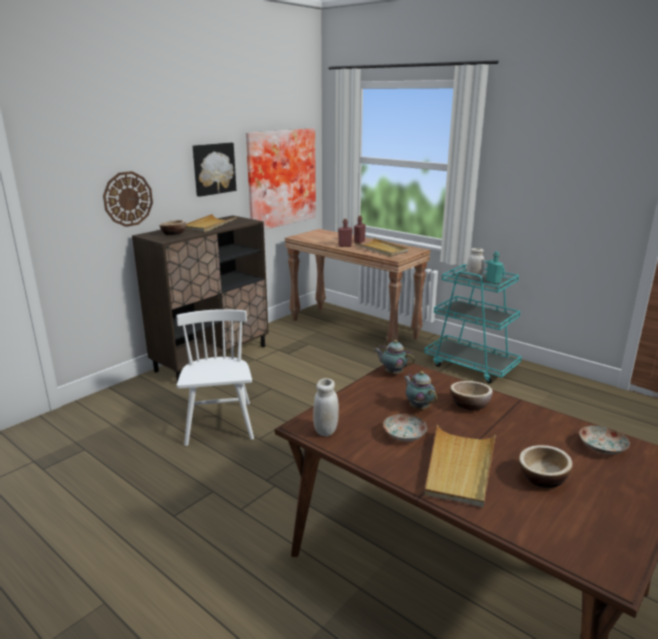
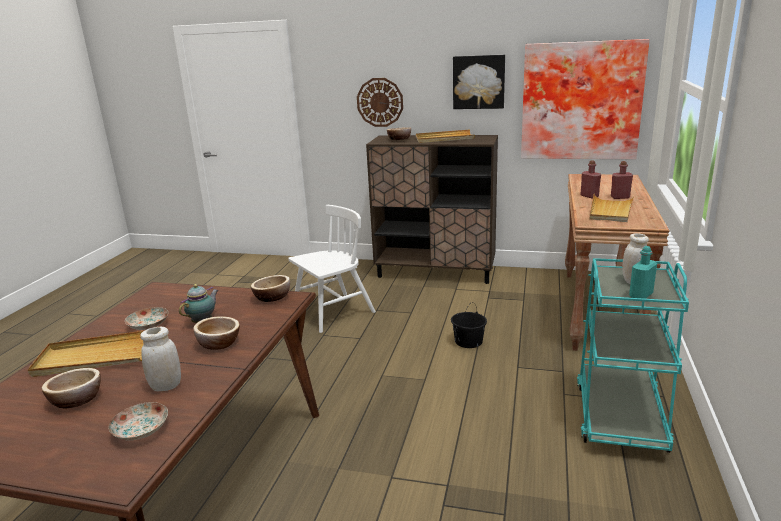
camera: 65 degrees right, 0 degrees up
(326, 431) = (149, 297): white jar -> white jar (166, 386)
(345, 380) = (468, 341): none -> black bucket
(392, 373) = (272, 297): teapot -> bowl

